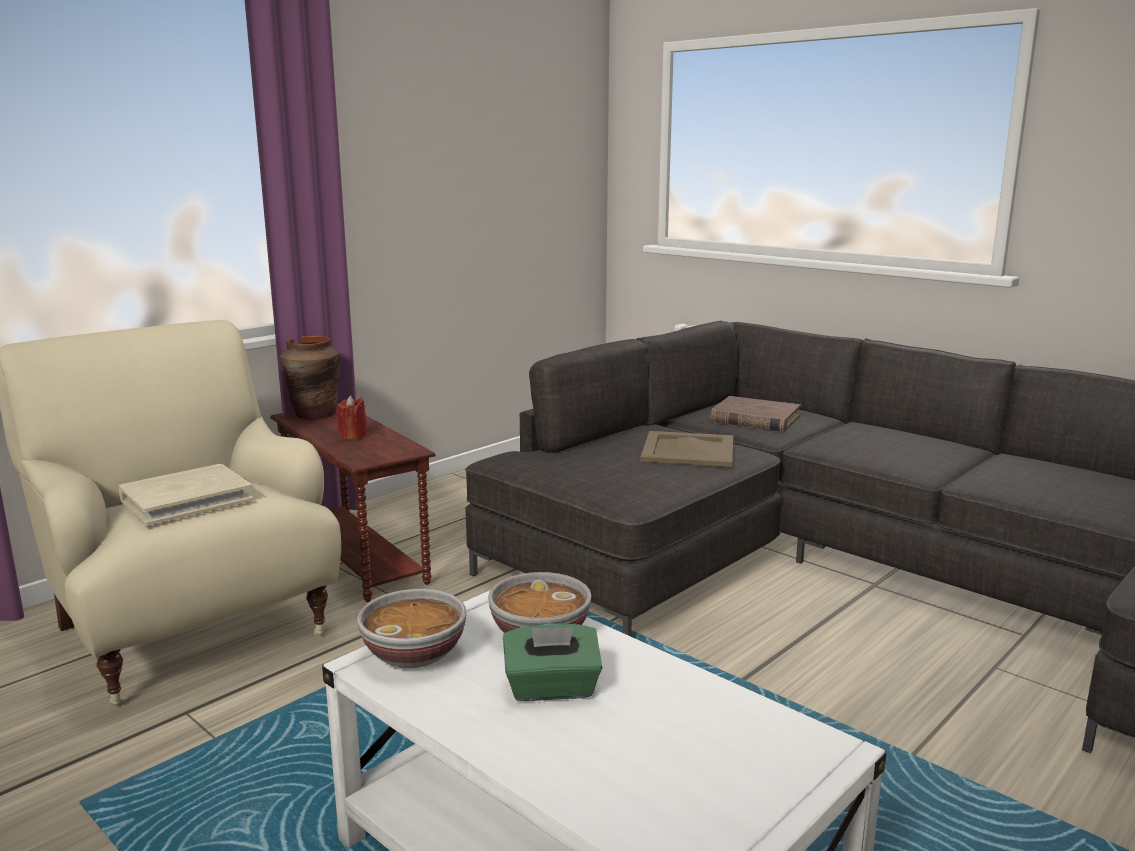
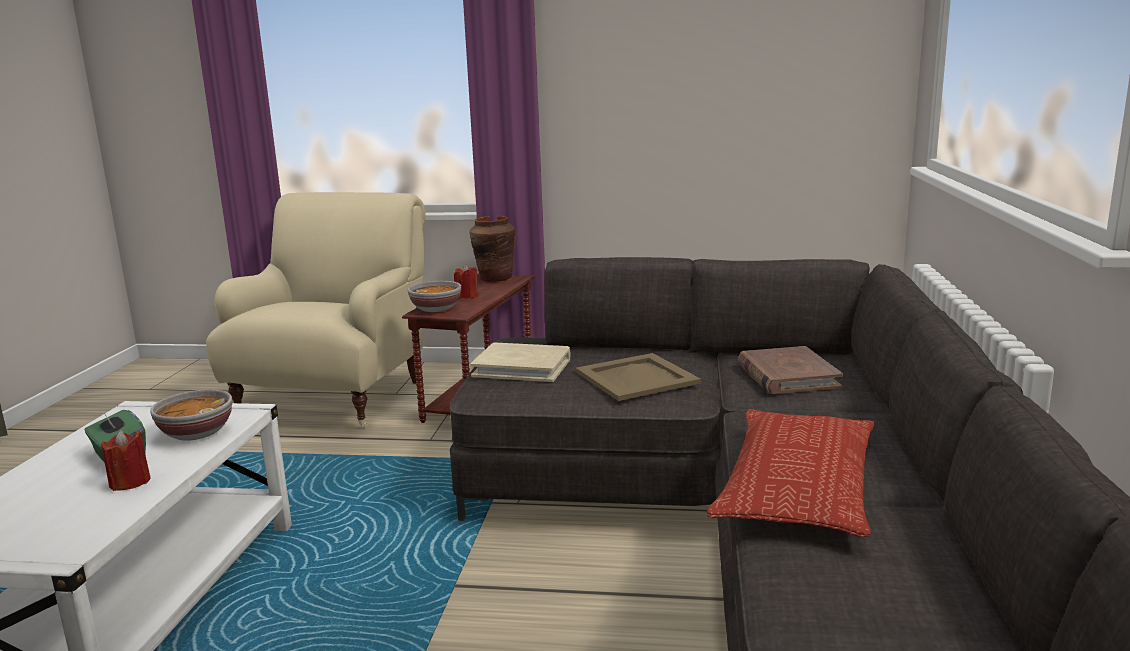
camera: 55 degrees right, 0 degrees up
(186, 500) = (293, 305): beige book -> beige book (522, 367)
(415, 653) = (148, 413): bowl -> bowl (436, 309)
(653, 690) = (130, 482): none -> red candle
(943, 468) = (797, 484): none -> pillow

